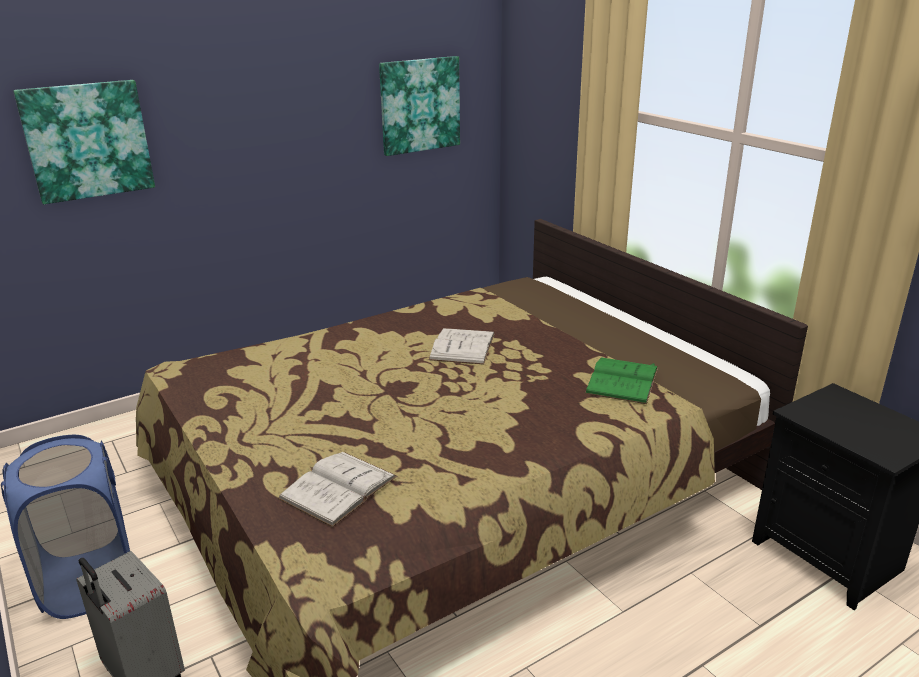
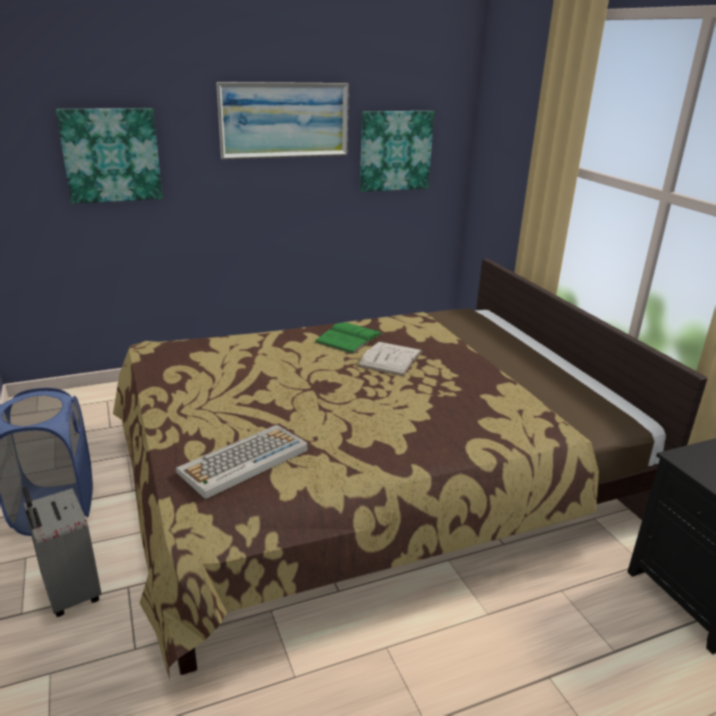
camera: 10 degrees right, 0 degrees up
(291, 80) = (284, 120): none -> picture
(338, 487) = (243, 462): white book -> keyboard
(622, 380) = (523, 406): green book -> green book (349, 338)

